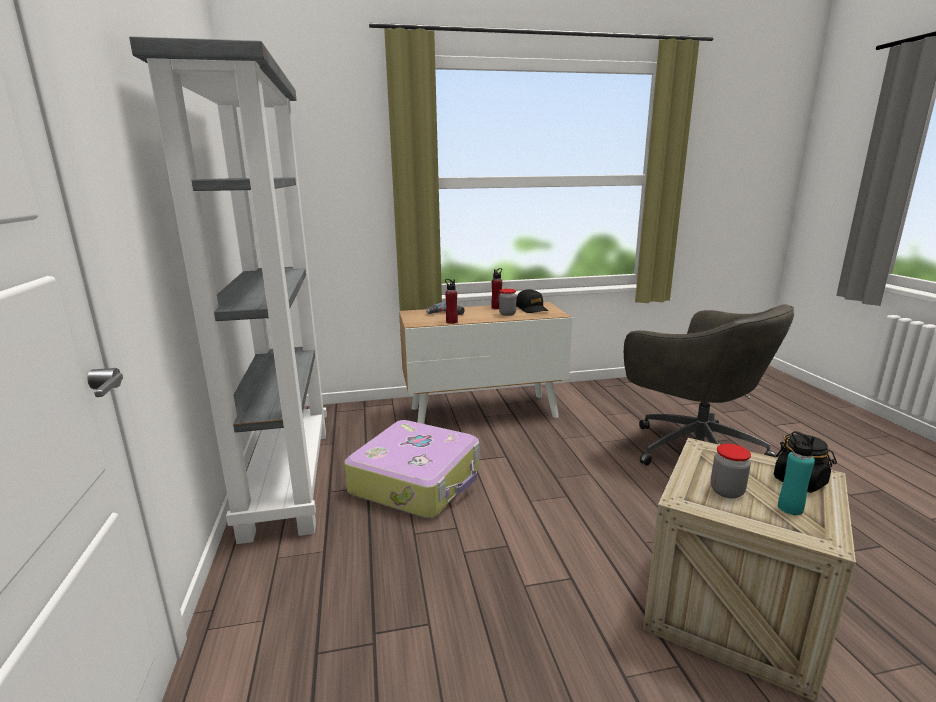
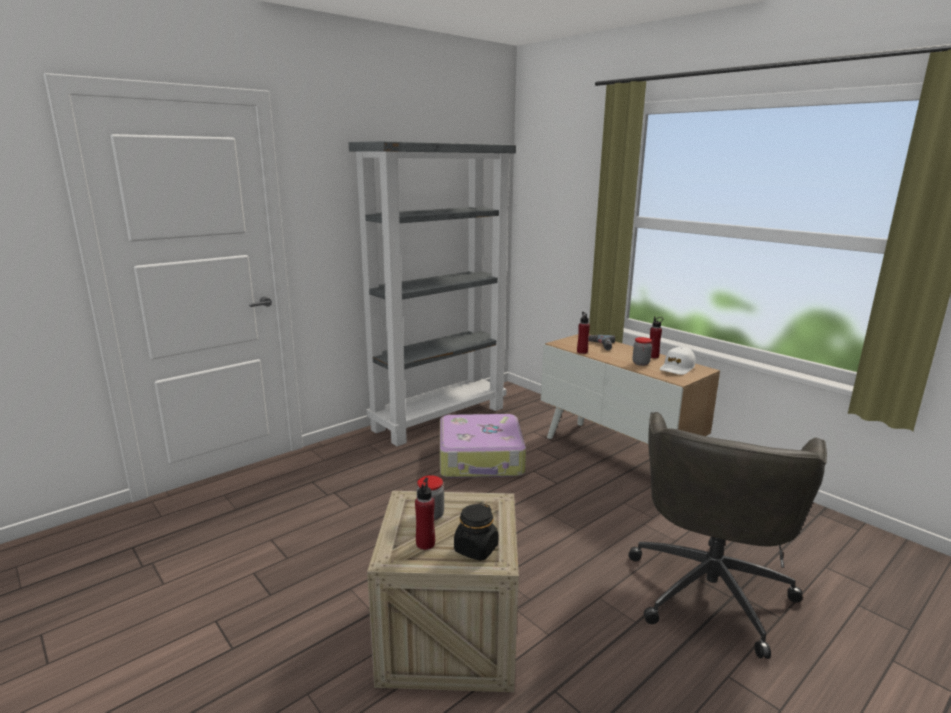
camera: 60 degrees right, 0 degrees up
(531, 308) = (677, 368): black cap -> white cap
(790, 508) = (425, 543): turquoise bottle -> red bottle

